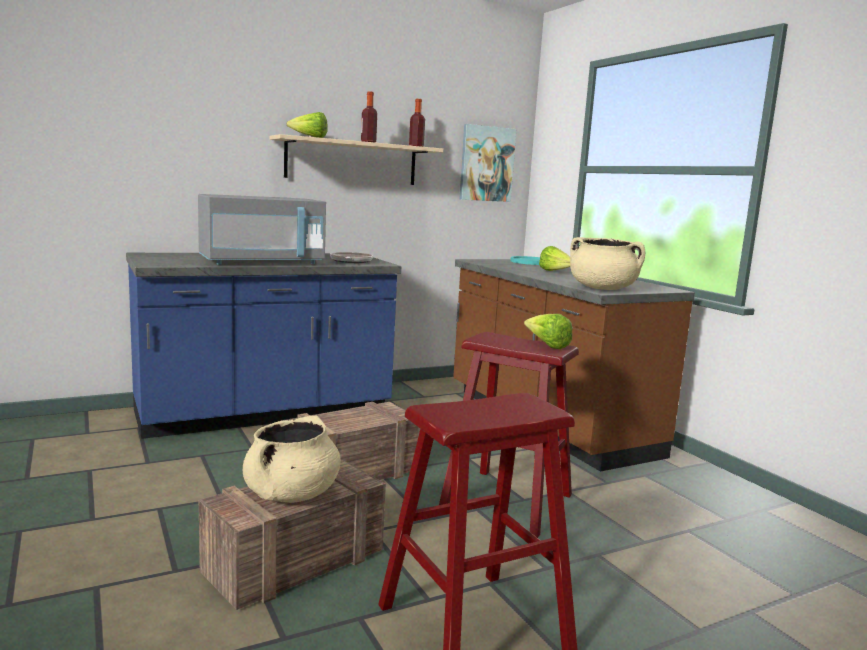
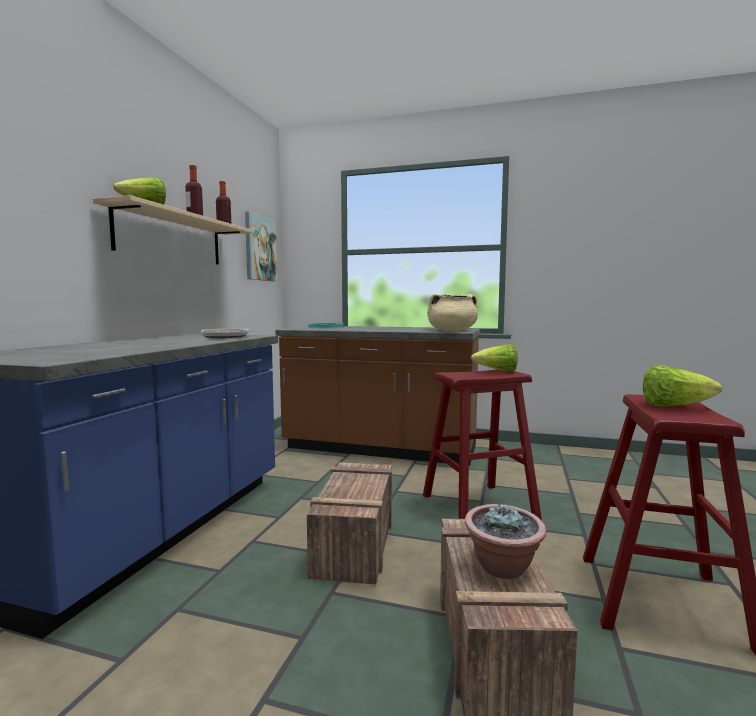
camera: 45 degrees left, 5 degrees down
(262, 262) = (162, 345): grey microwave -> none
(291, 495) = (503, 567): beige cooking pot -> potted plant
(555, 272) = (373, 328): lettuce -> lettuce (674, 406)

